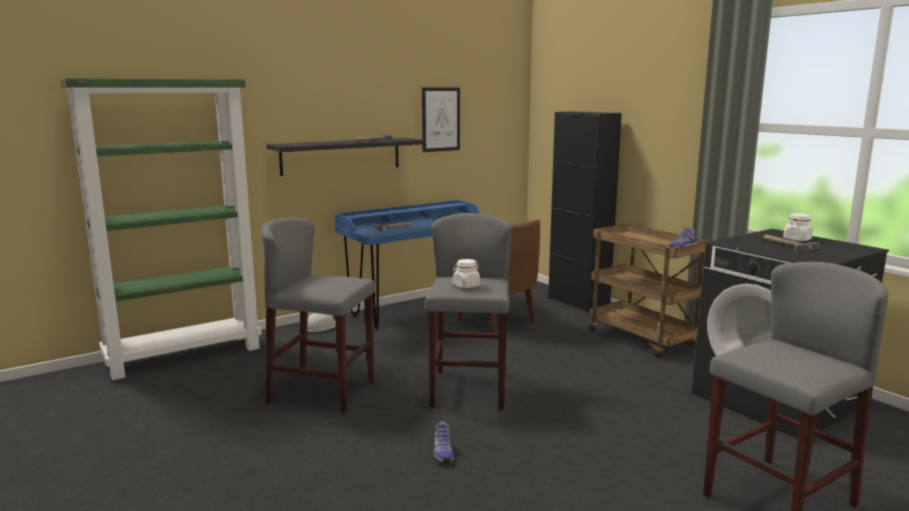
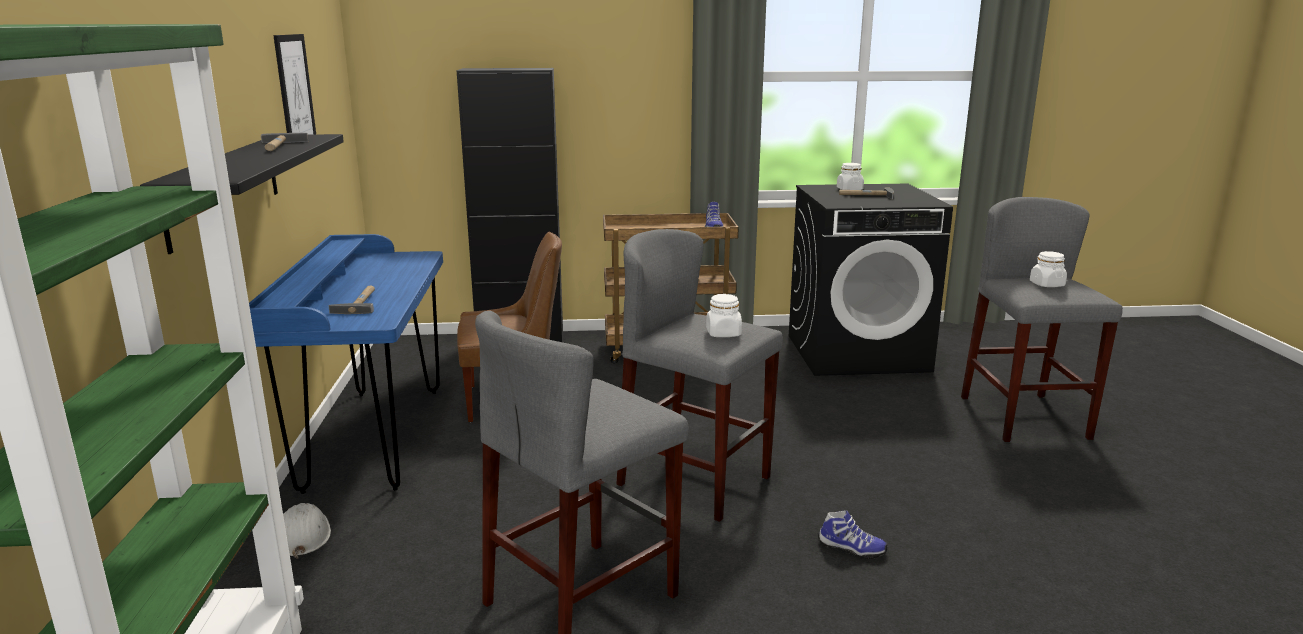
camera: 60 degrees left, 5 degrees up
(788, 355) = (1046, 284): none -> white jar

